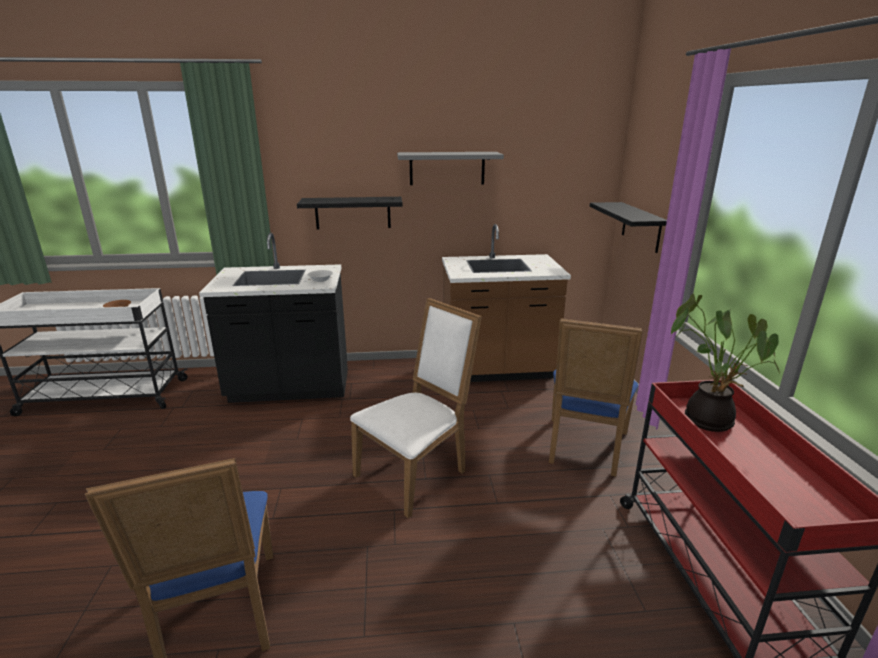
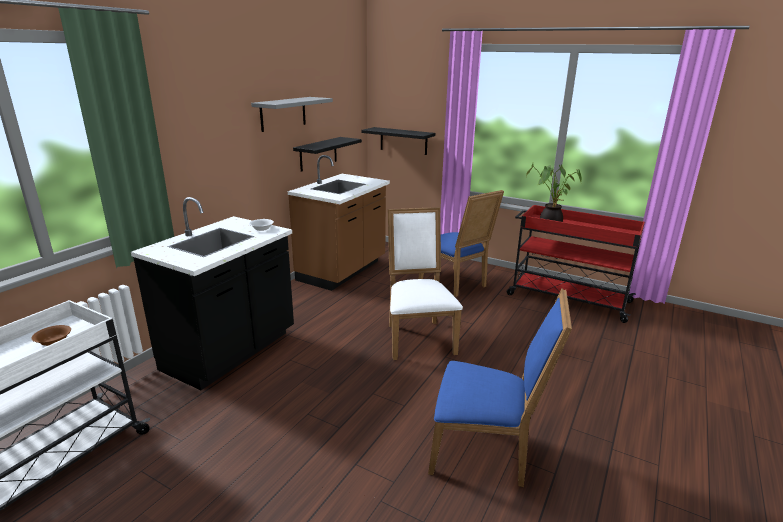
camera: 55 degrees left, 0 degrees up
(353, 213) = (223, 165): black shelf -> black shelf (318, 154)

